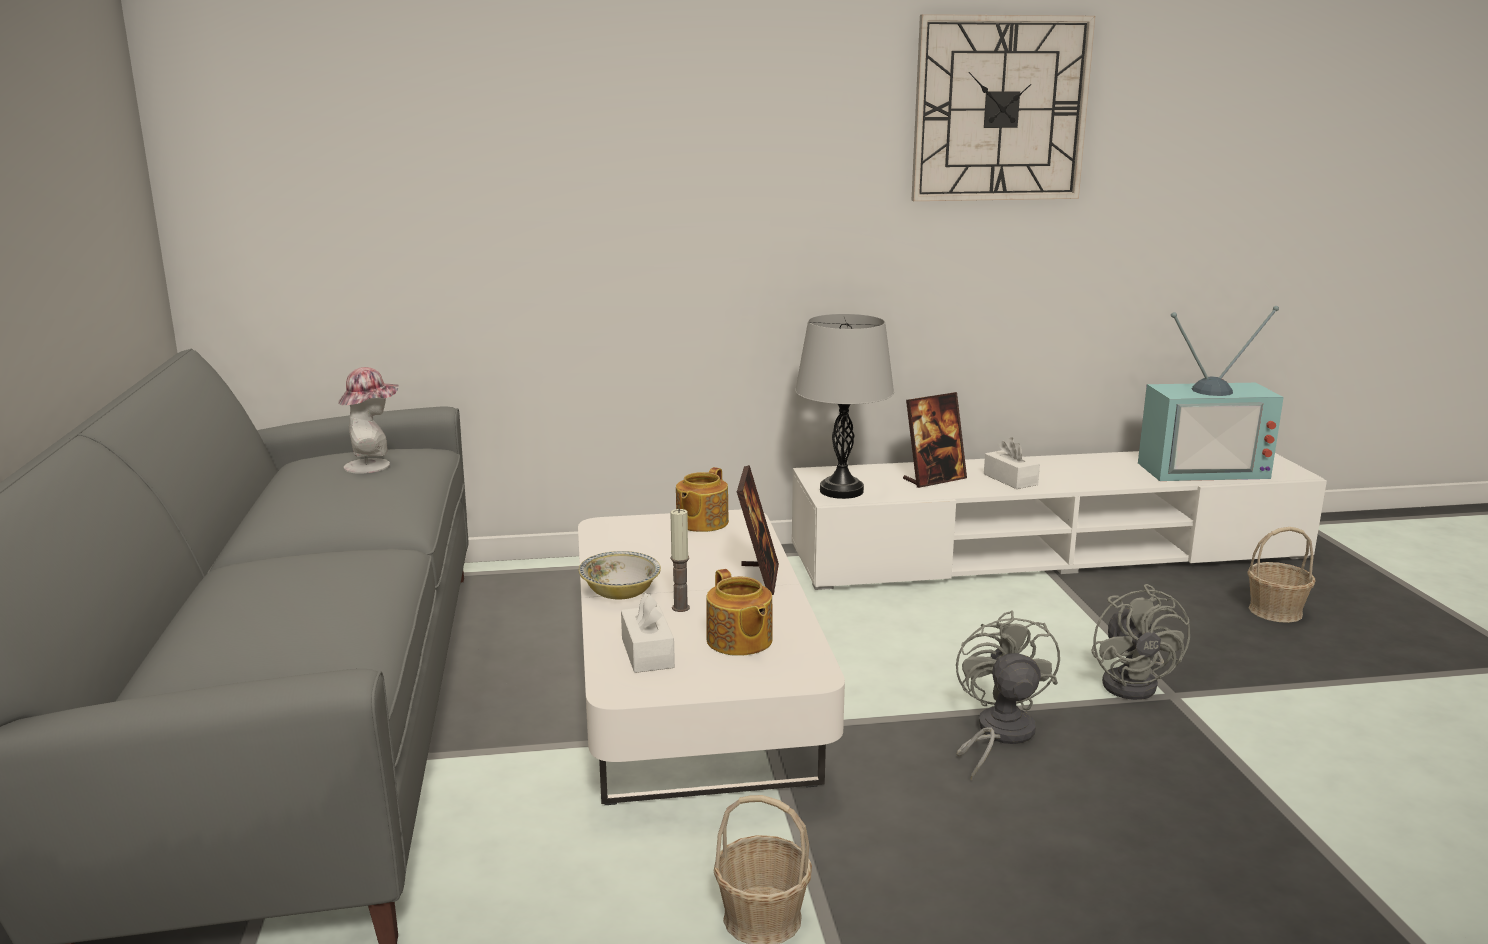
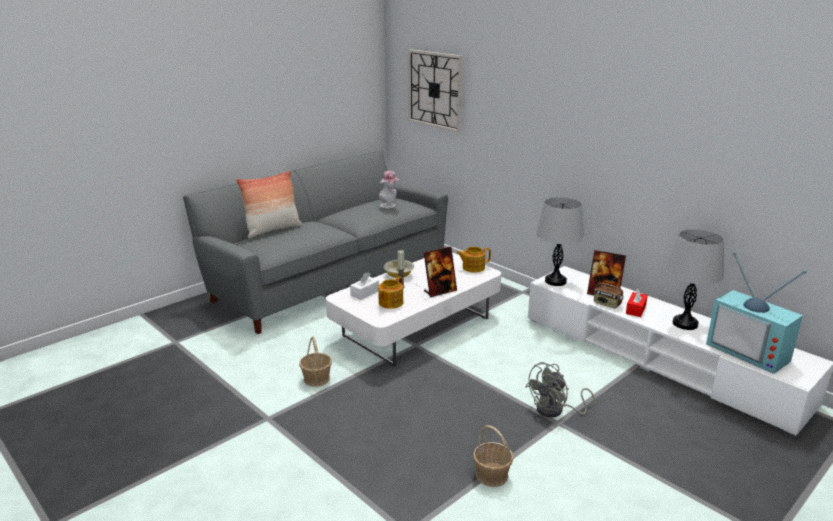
camera: 55 degrees right, 5 degrees up
(200, 617) = (272, 230): none -> pillow
(970, 488) = (607, 304): none -> radio
(998, 735) = (469, 390): grey fan -> none
(1000, 109) = (681, 113): wall clock -> wall clock (435, 90)
(1010, 479) = (635, 309): white tissue box -> red tissue box
(1087, 470) = (685, 324): none -> grey table lamp
(1276, 611) = (698, 436): basket -> basket (492, 476)

